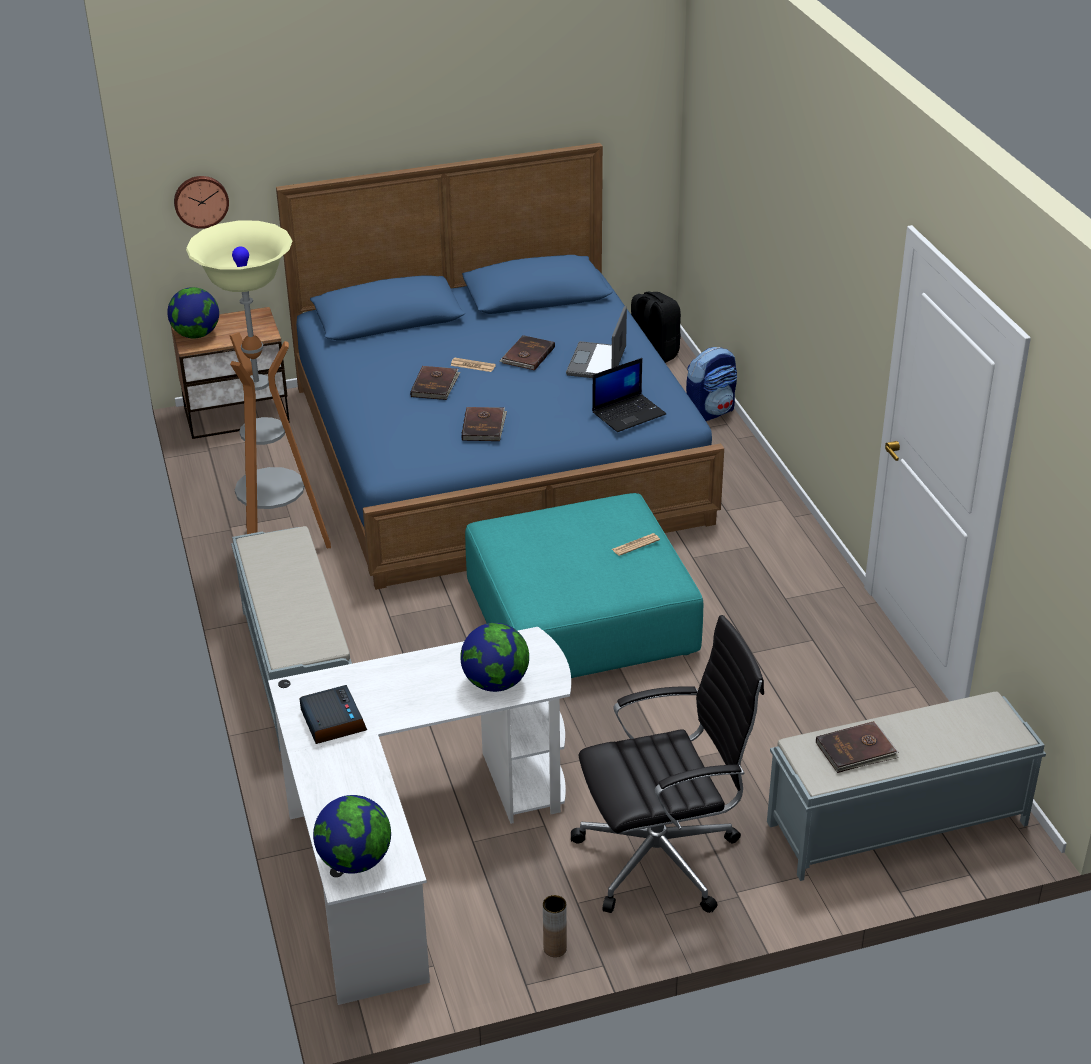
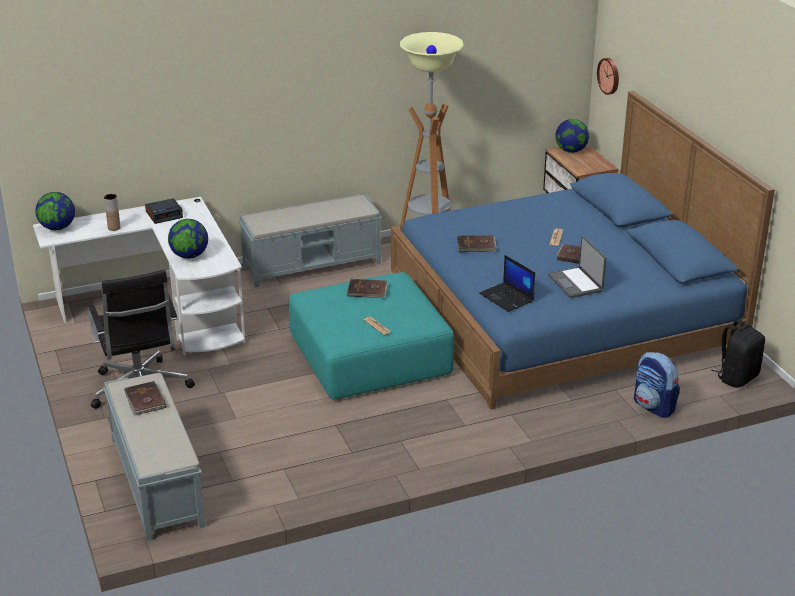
camera: 85 degrees right, 5 degrees down
(435, 385) = (525, 226): brown book -> brown book (367, 290)
(555, 948) = (78, 357): brown vase -> brown vase (114, 228)
(597, 362) = (576, 283): laptop -> laptop turned 120 degrees counterclockwise

